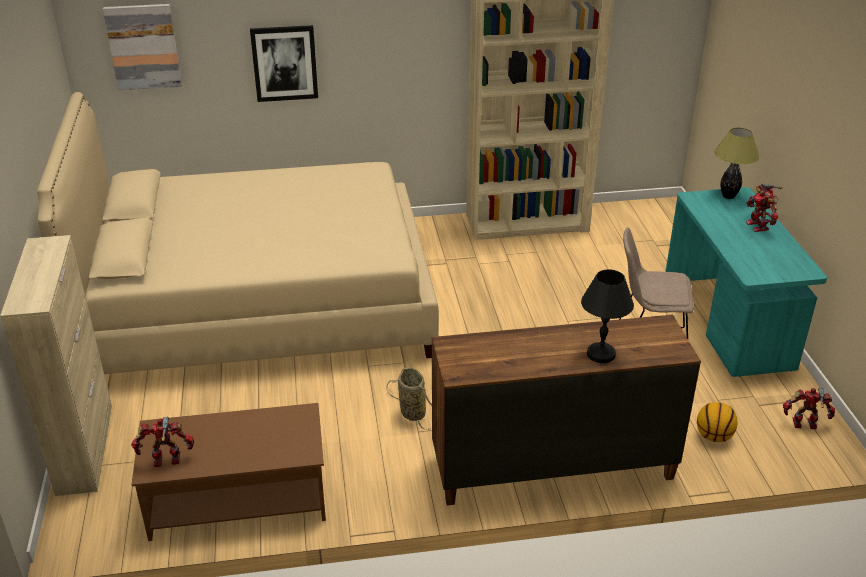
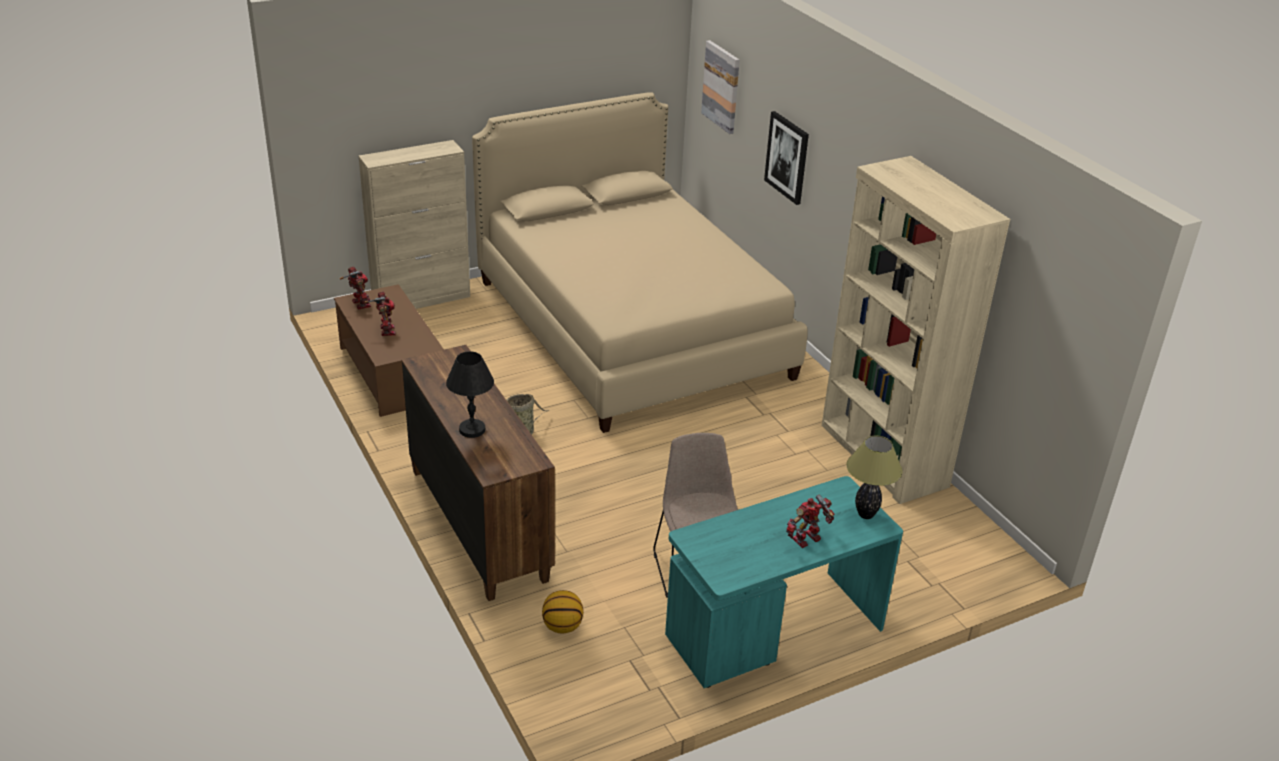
camera: 70 degrees right, 0 degrees up
(804, 425) = (610, 698): toy robot -> toy robot (386, 331)

